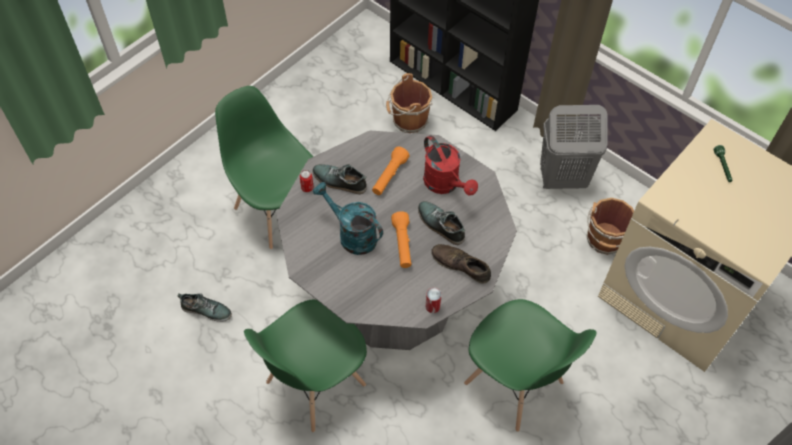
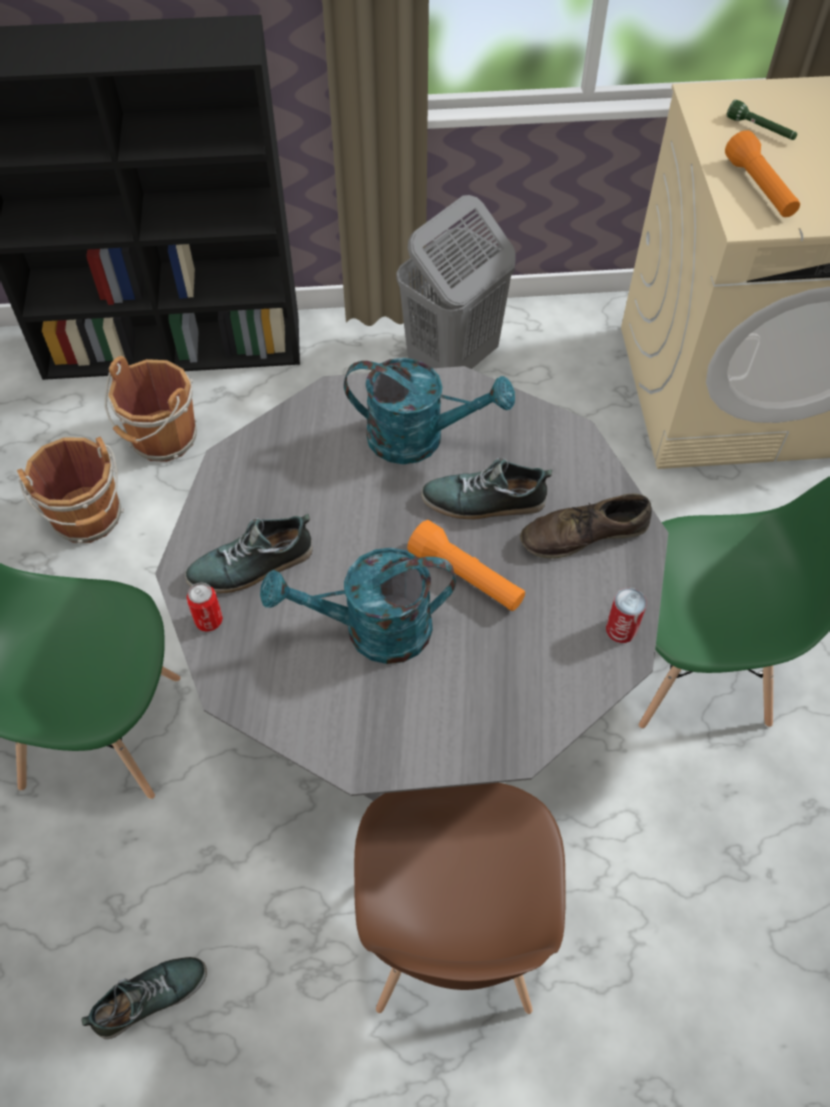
camera: 45 degrees left, 0 degrees up
(315, 385) = (452, 938): green chair -> brown chair
(389, 176) = (322, 493): orange flashlight -> orange flashlight (760, 189)
(445, 184) = (419, 438): red watering can -> turquoise watering can
(605, 240) = (586, 395): brown bucket -> brown bucket (89, 518)

